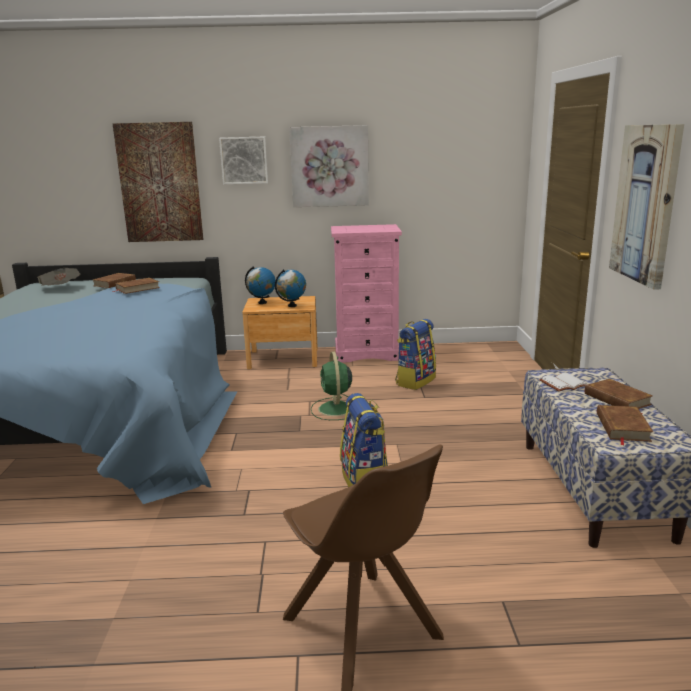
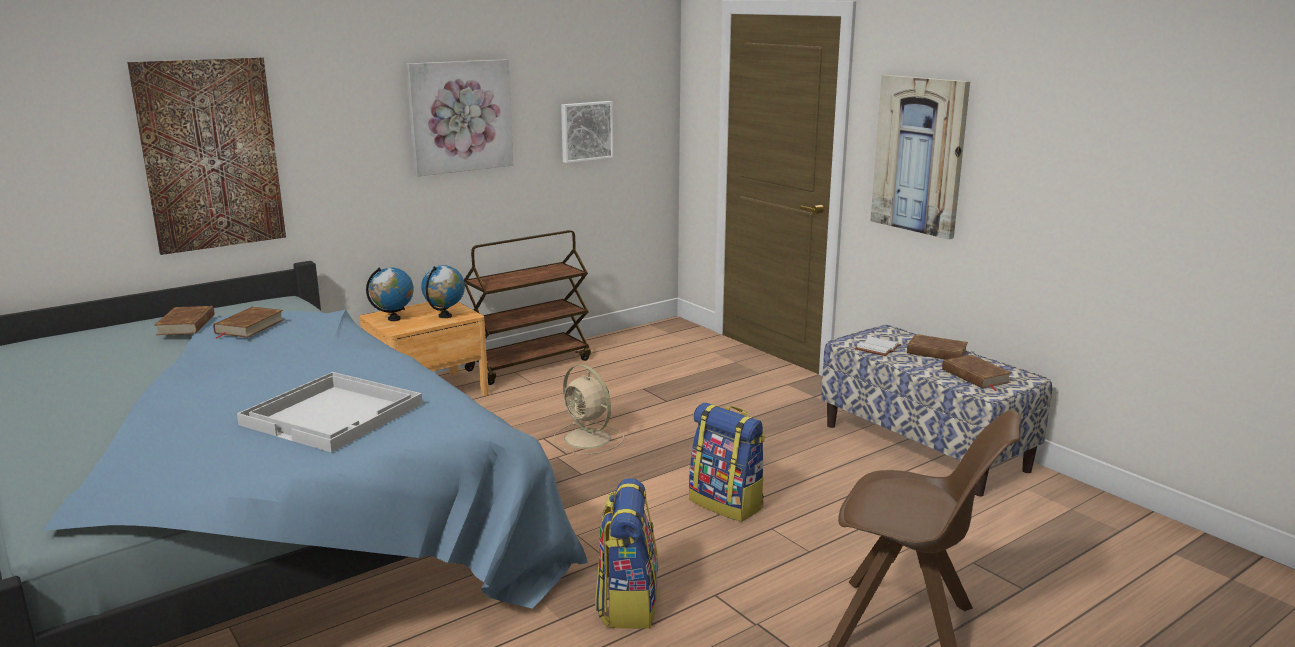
camera: 35 degrees left, 0 degrees up
(61, 288) = (84, 348): newspaper -> none
(74, 340) = (334, 414): none -> white tray
(244, 160) = (343, 113): picture -> picture (585, 131)
(336, 409) = (588, 439): green fan -> beige fan
(367, 353) = (529, 364): pink dresser -> brown cart
(415, 381) = (632, 385): backpack -> backpack (627, 603)

